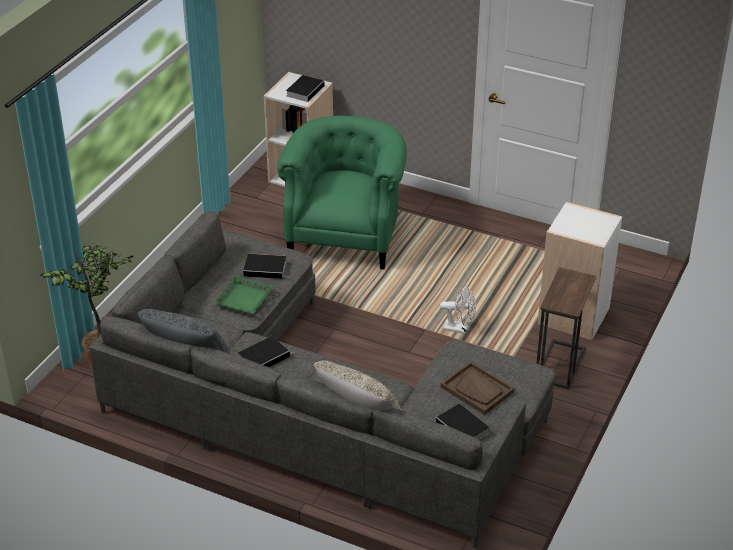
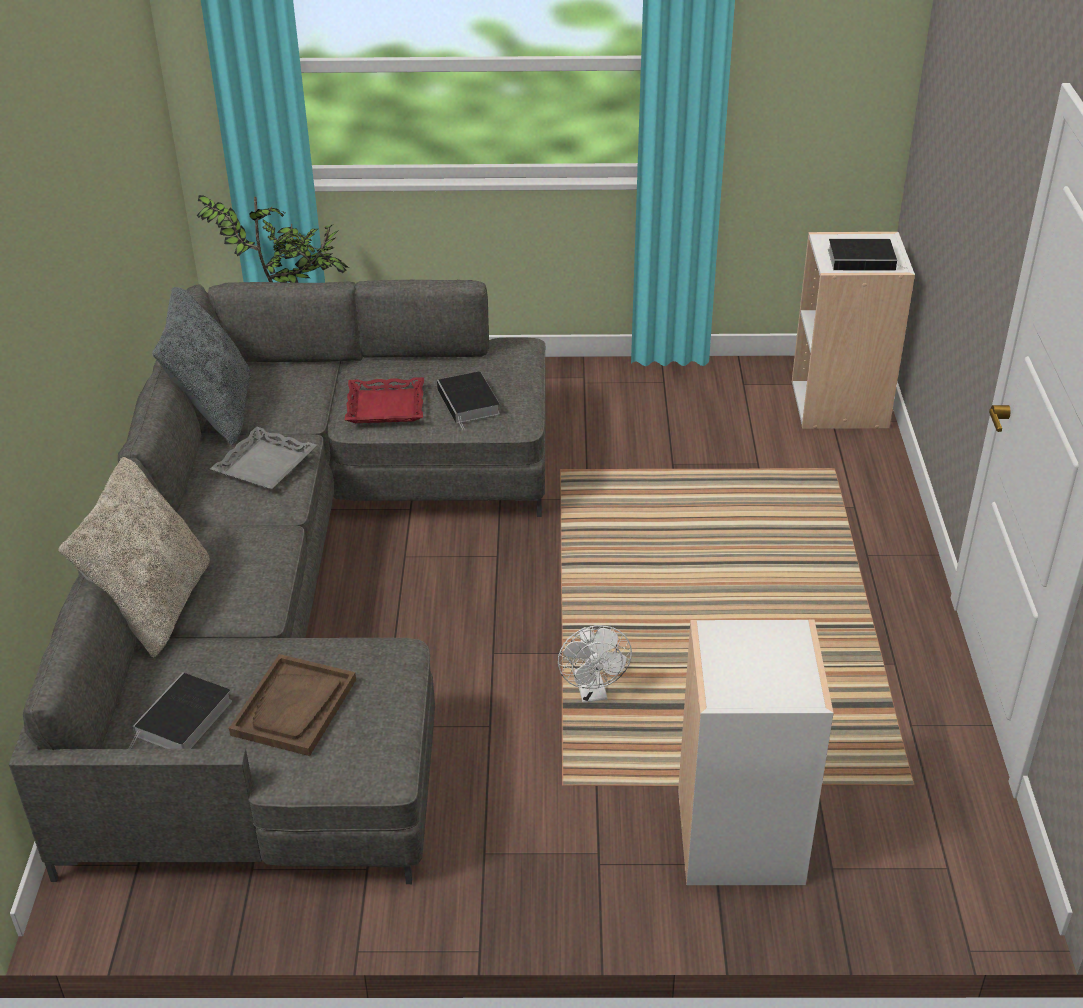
camera: 65 degrees right, 0 degrees up
(244, 299) = (385, 407): green tray -> red tray
(264, 356) = (264, 465): book -> grey tray
(346, 235) = (733, 494): green armchair -> none
(560, 365) = (581, 858): brown side table -> none

